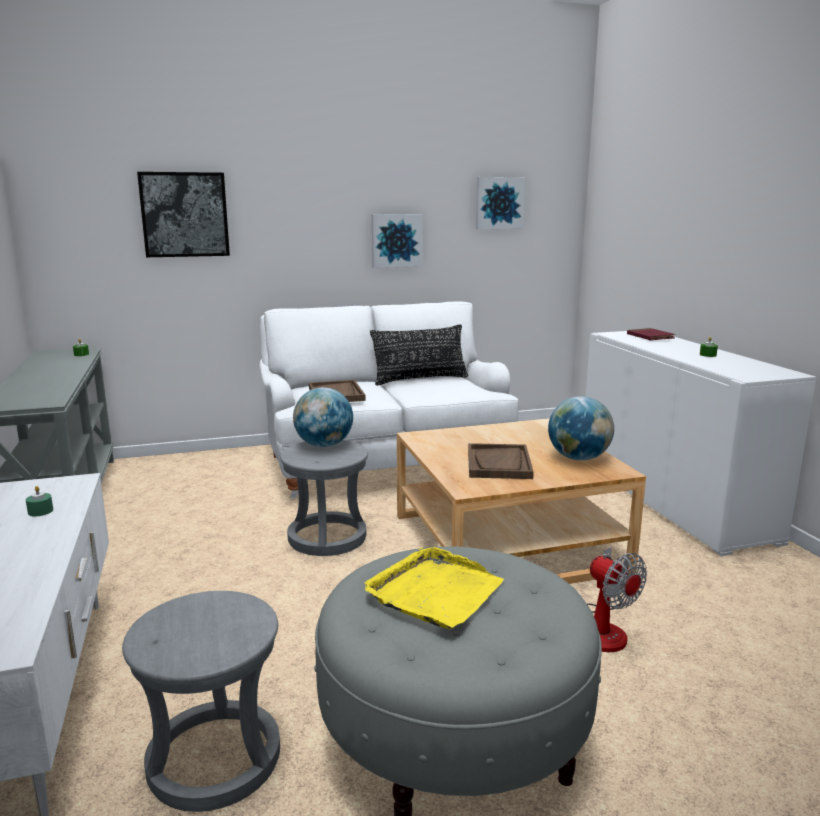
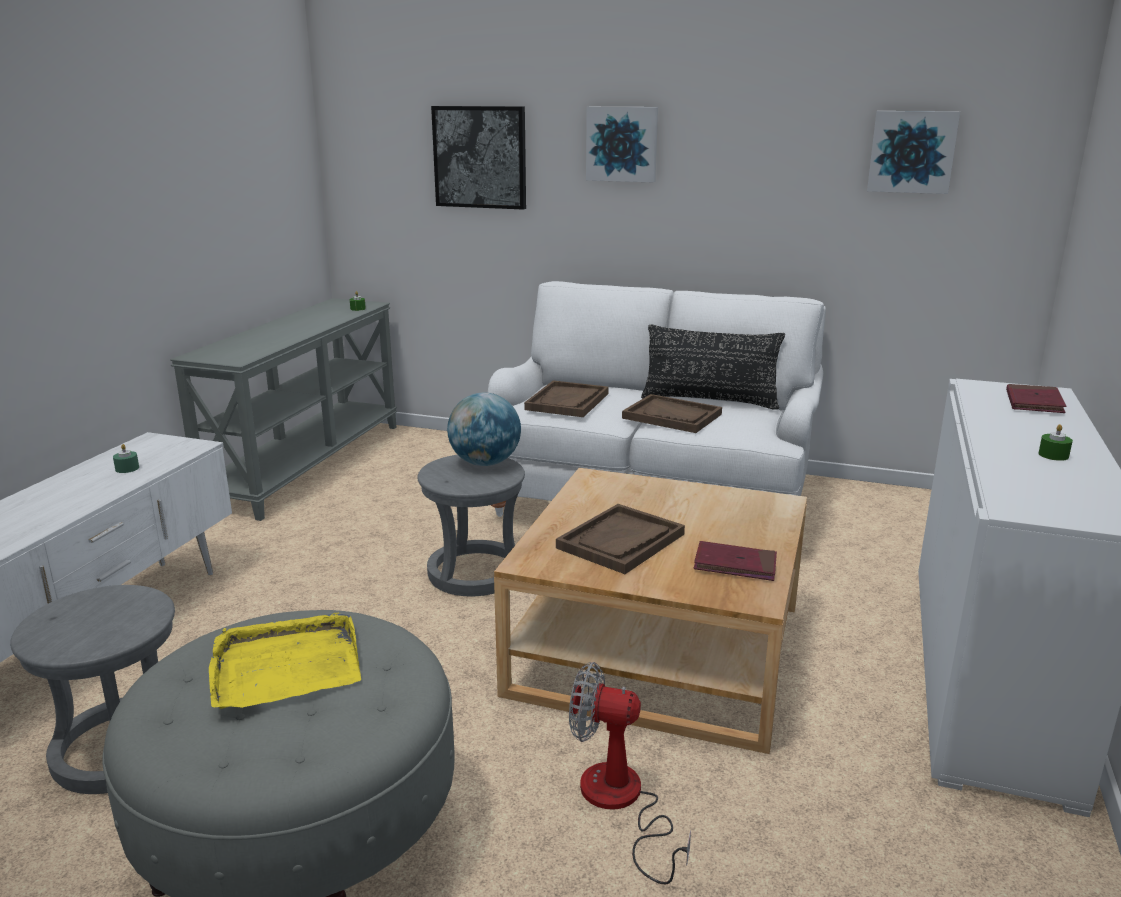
camera: 35 degrees right, 5 degrees up
(396, 240) = (741, 201): picture -> picture (622, 144)
(416, 391) = (672, 416): none -> brown tray
(578, 458) = (735, 565): globe -> red book
(604, 628) = (621, 803): fan -> fan turned 105 degrees clockwise

